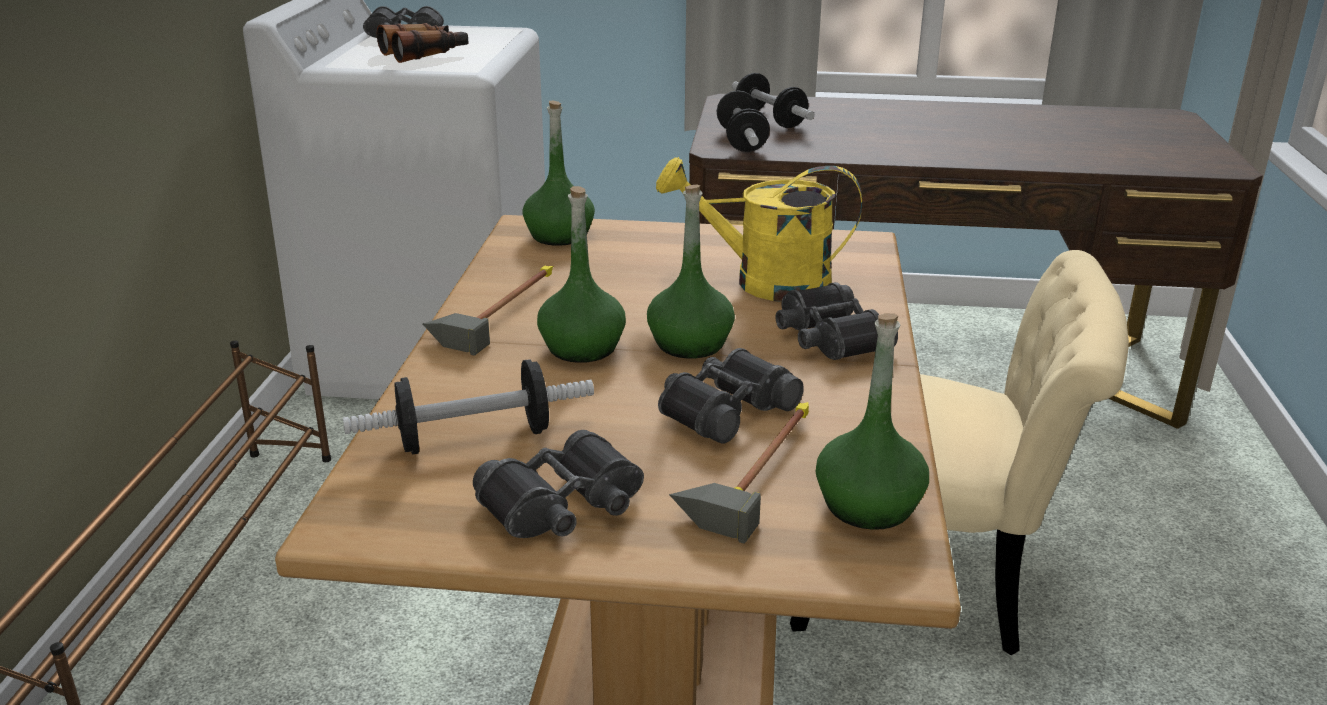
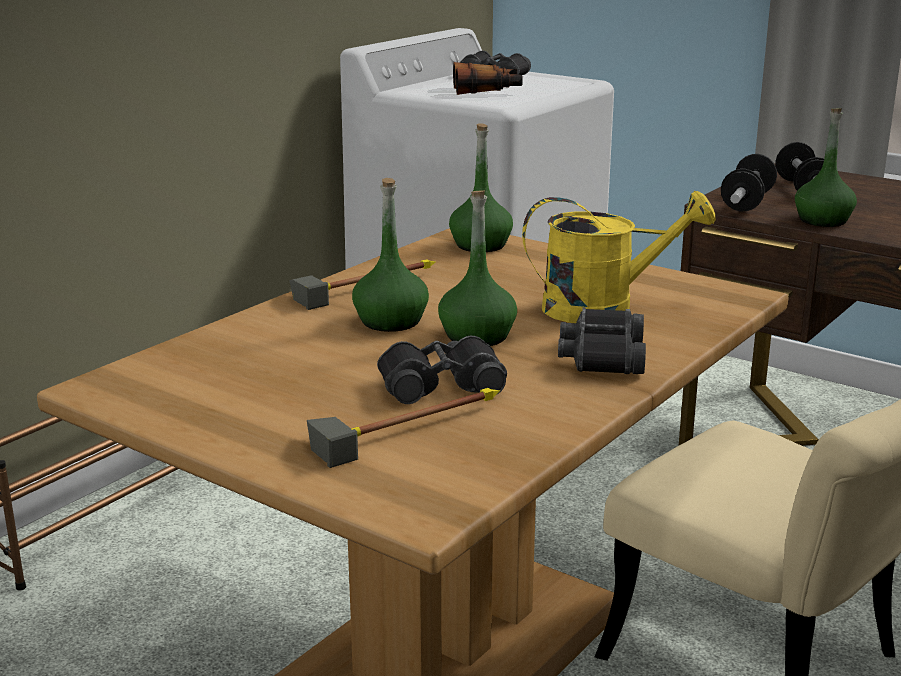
camera: 30 degrees right, 5 degrees down
(474, 438) = (237, 359): dumbbell -> none
(563, 505) = (240, 412): black binoculars -> none
(764, 283) = (604, 308): yellow watering can -> yellow watering can turned 135 degrees clockwise
(867, 506) = (458, 472): green bottle -> green bottle (822, 220)

